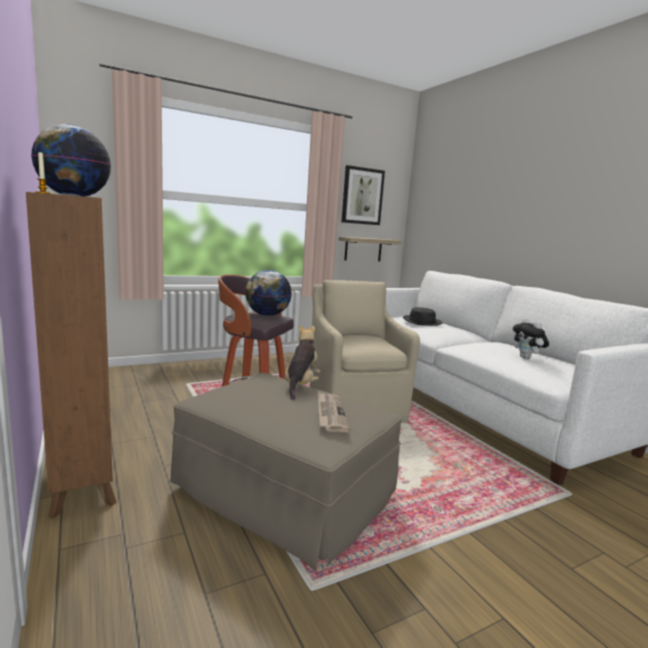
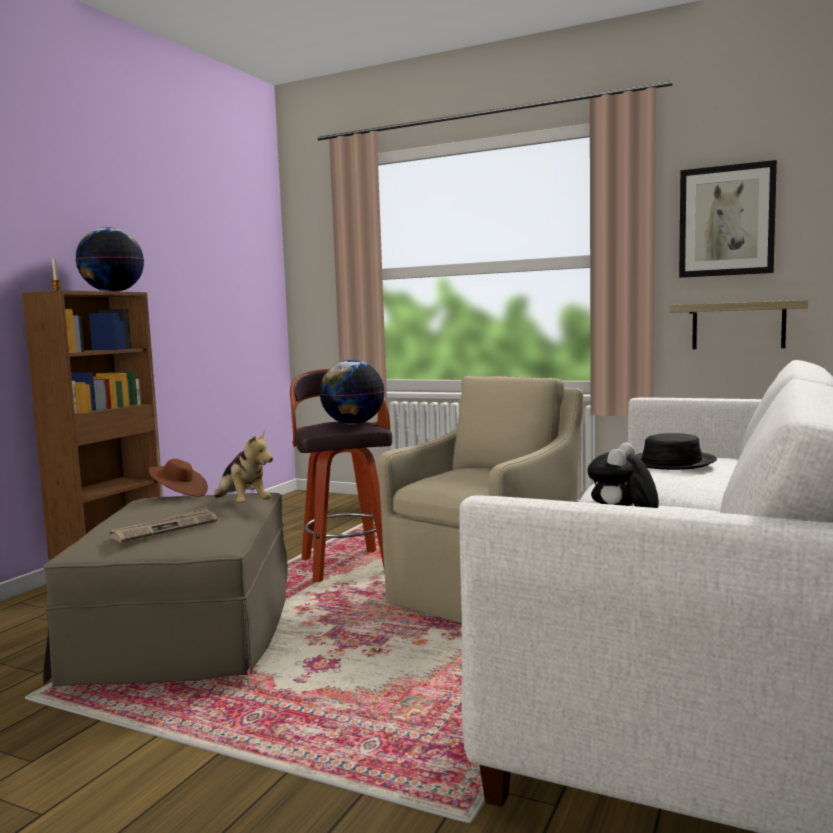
camera: 55 degrees right, 5 degrees down
(227, 389) = (179, 494): none -> brown hat
(301, 385) = (242, 505): plush toy -> plush toy turned 75 degrees clockwise

